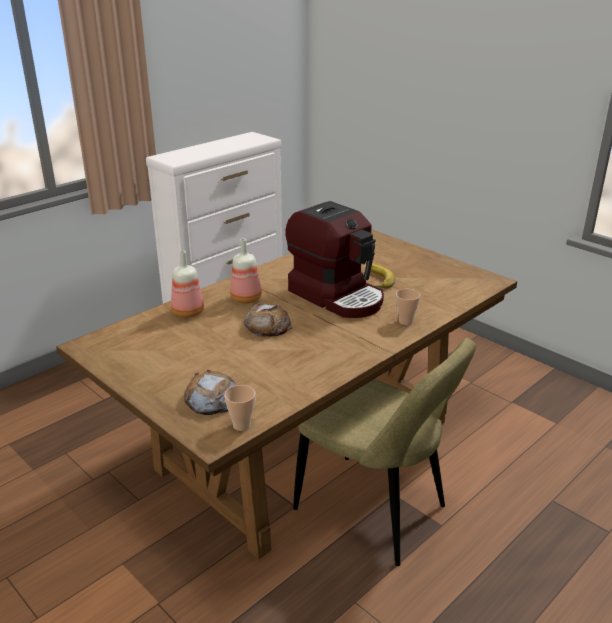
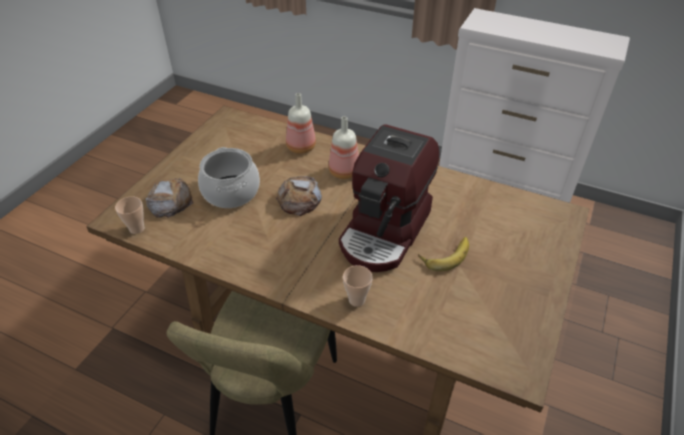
camera: 70 degrees right, 15 degrees up
(226, 360) = (230, 192): none -> cooking pot

